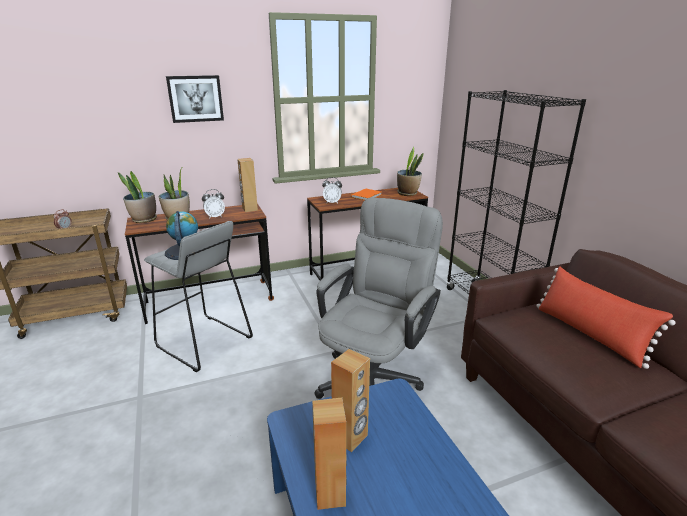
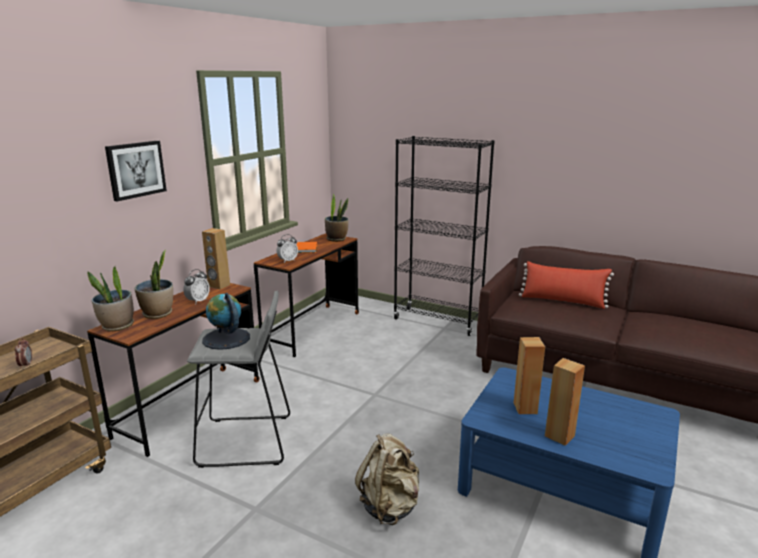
camera: 40 degrees left, 5 degrees down
(211, 457) = (390, 506): none -> beige backpack
(374, 374) = (424, 397): grey office chair -> none

